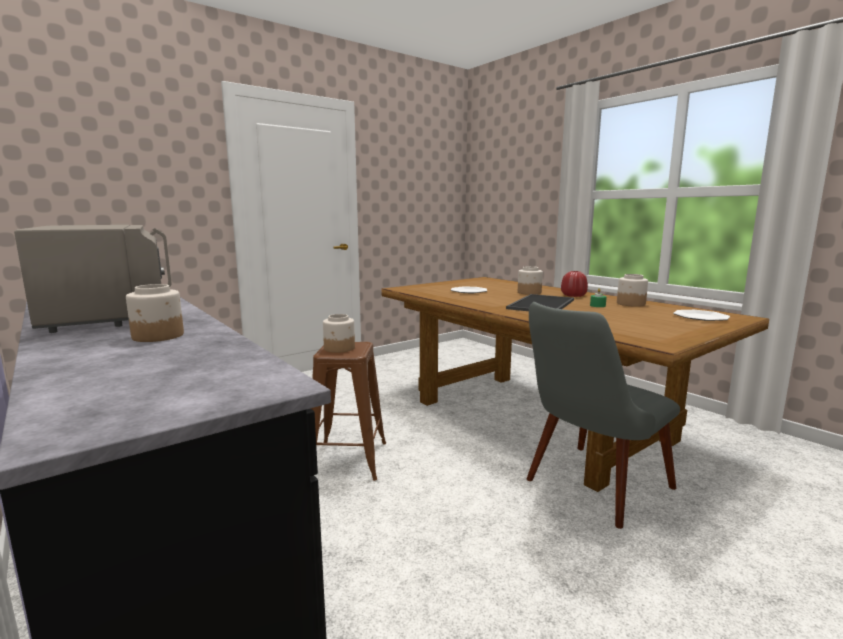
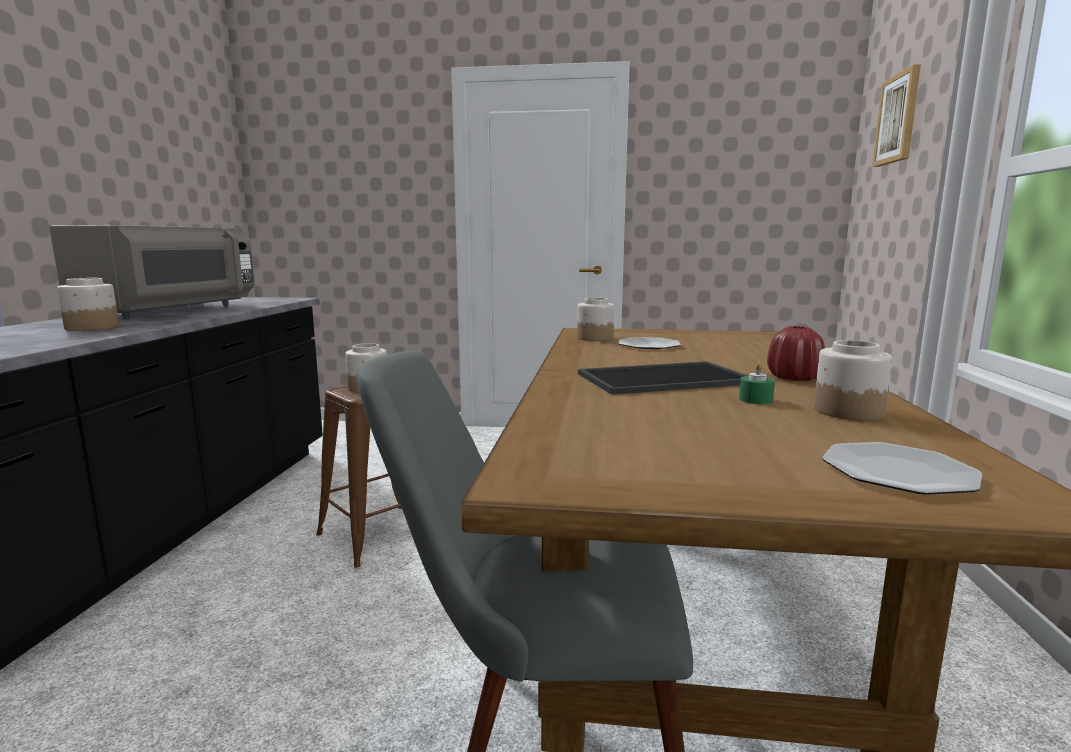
camera: 45 degrees right, 0 degrees up
(505, 161) = (898, 119): none -> picture
(529, 292) = (734, 361): jar -> jar (594, 338)

